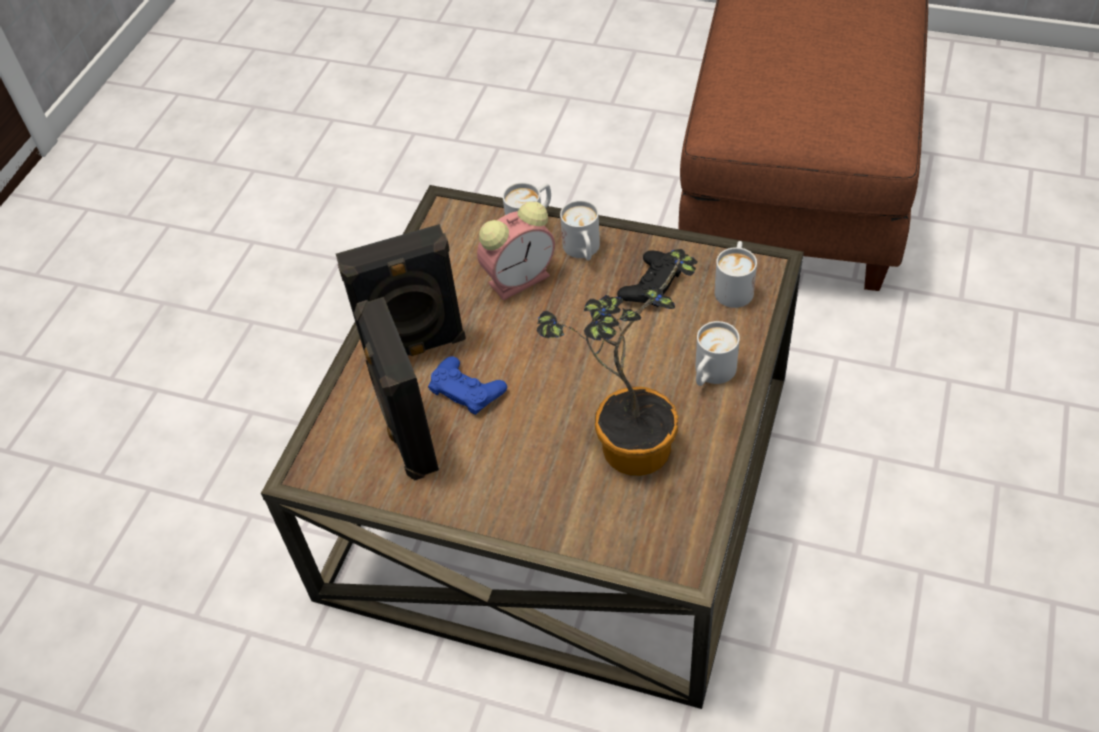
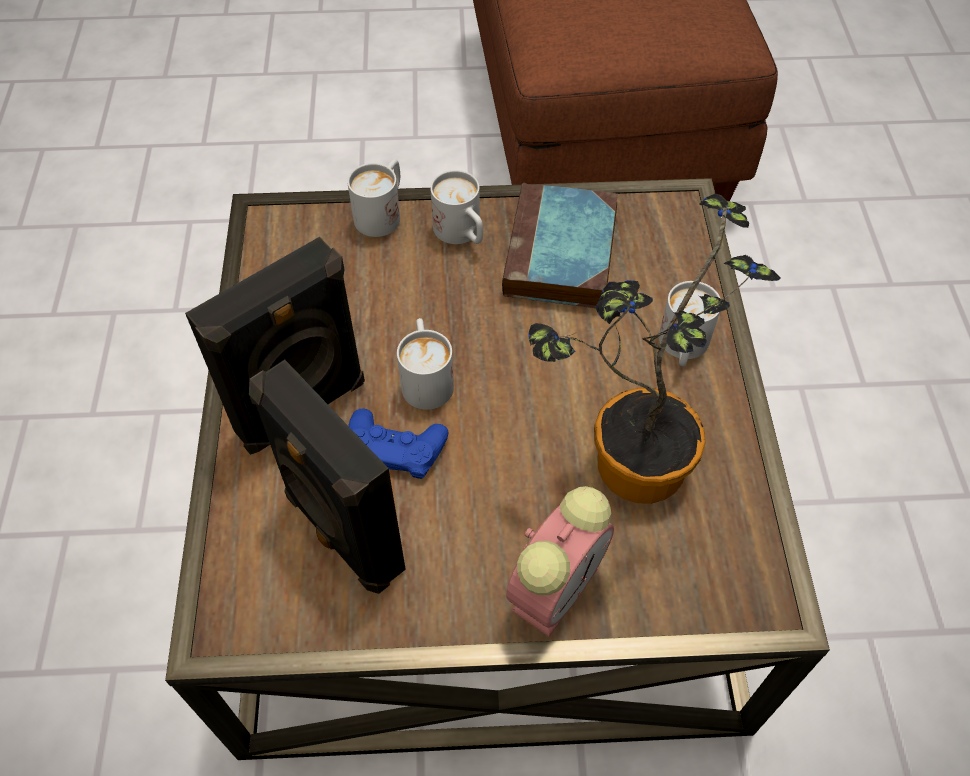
camera: 25 degrees left, 5 degrees up
(521, 278) = (400, 284): alarm clock -> alarm clock (556, 586)
(651, 284) = (561, 256): black game controller -> book
(735, 286) = (657, 236): white mug -> white mug (426, 377)

